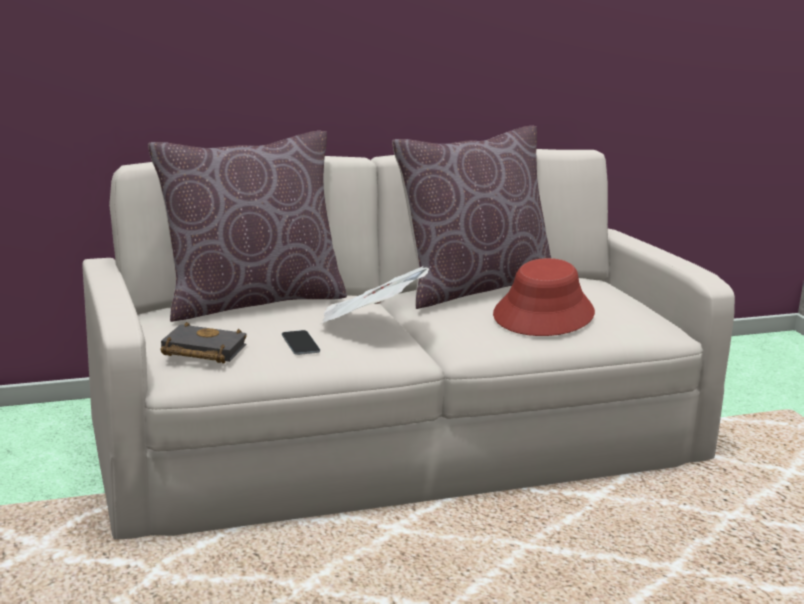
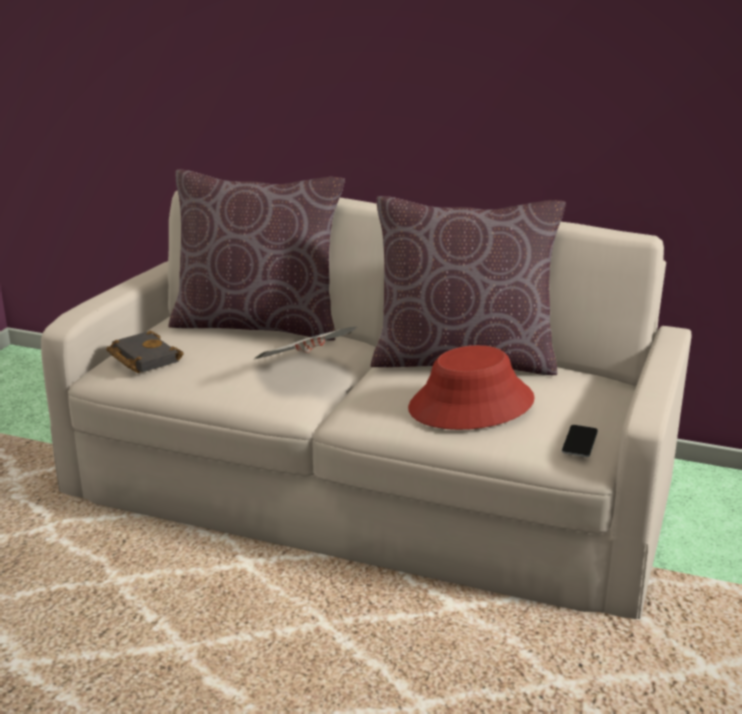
camera: 40 degrees right, 5 degrees up
(300, 343) = (219, 372): phone -> phone (579, 441)

